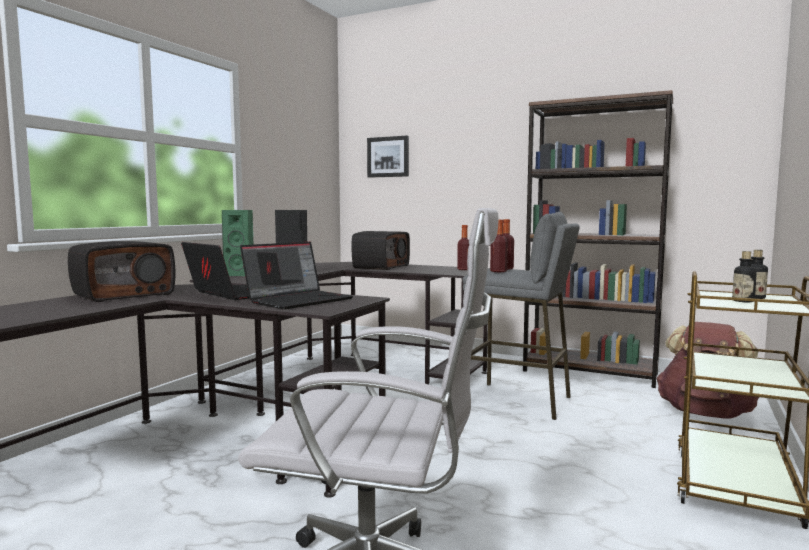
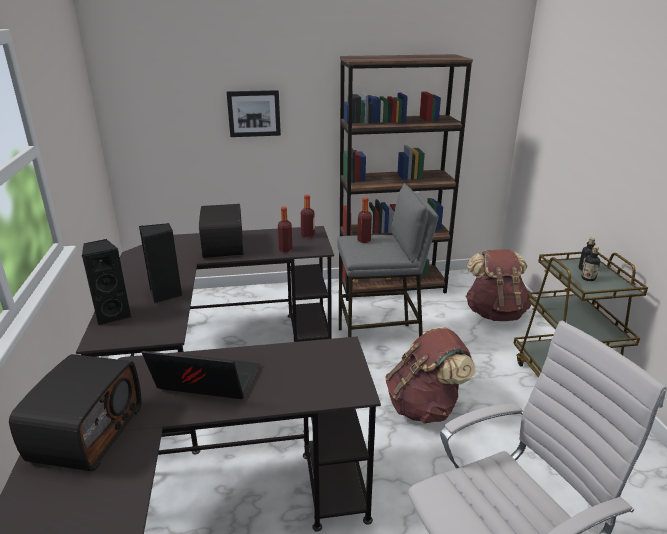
camera: 35 degrees left, 20 degrees up
(241, 274) = (113, 315): green speaker -> black speaker
(299, 300) = (298, 374): laptop -> none
(388, 157) = (164, 99): picture -> picture (254, 113)
(498, 271) = (370, 251): bottle -> bottle (285, 249)
(504, 449) = (425, 406): none -> brown backpack

